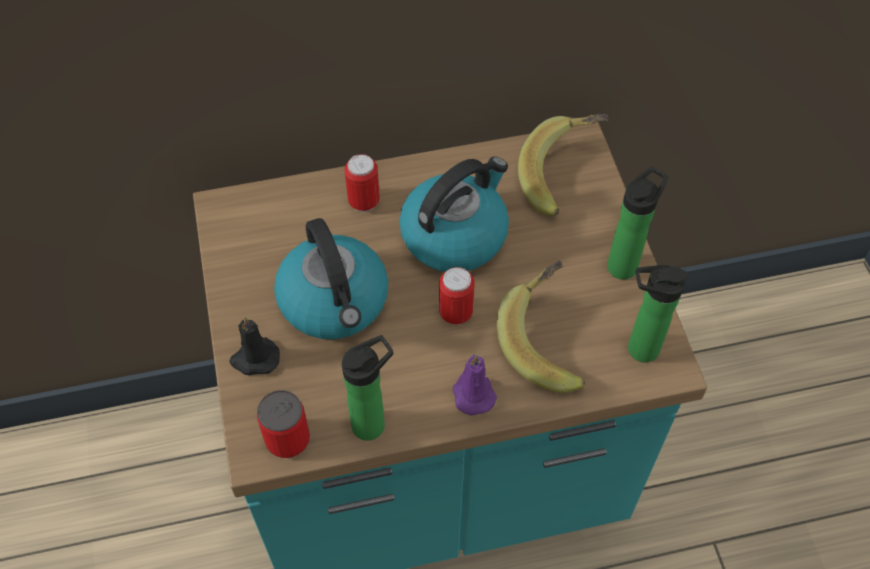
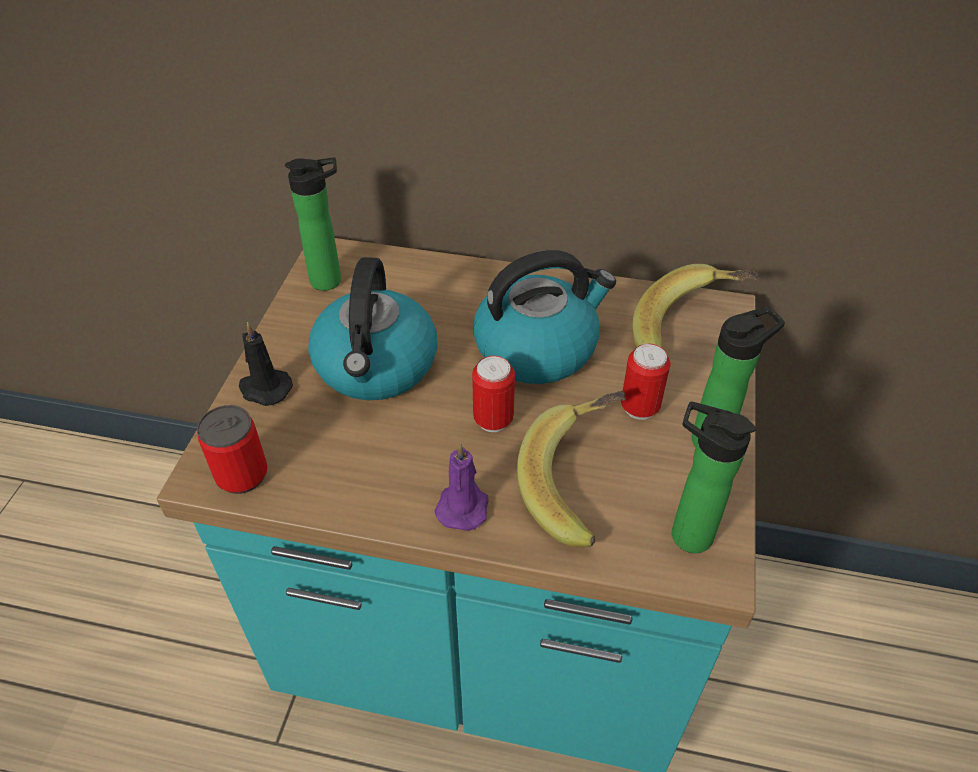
camera: 25 degrees right, 10 degrees down
(364, 202) = (463, 290): can -> can (639, 408)
(373, 423) = (337, 493): bottle -> bottle (331, 280)

